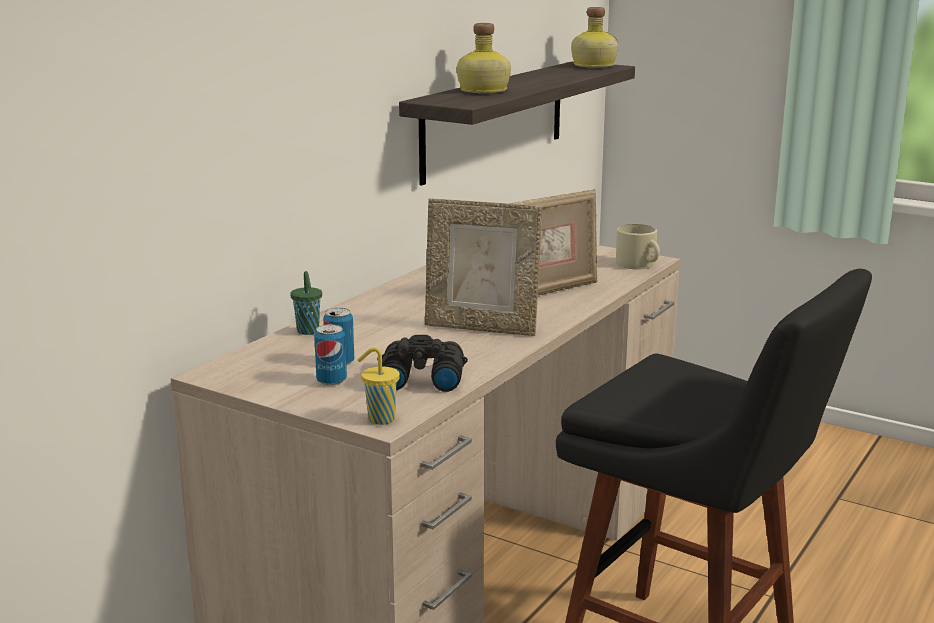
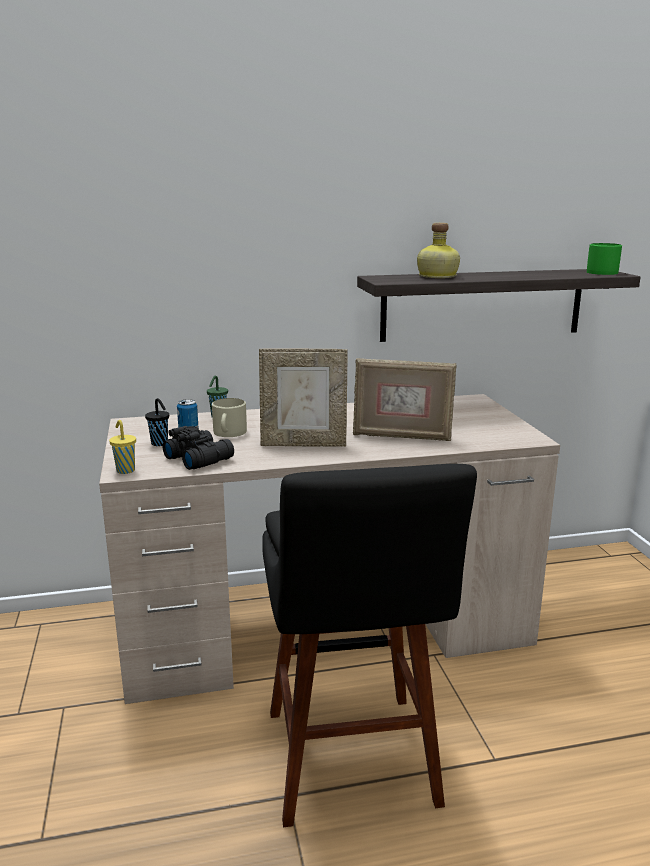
camera: 45 degrees right, 0 degrees up
(331, 381) = (160, 444): can -> black cup
(482, 328) = (303, 444): picture frame -> picture frame turned 60 degrees counterclockwise
(592, 65) = (602, 272): bottle -> green mug
(639, 264) = (514, 439): beige mug -> beige mug (229, 433)

